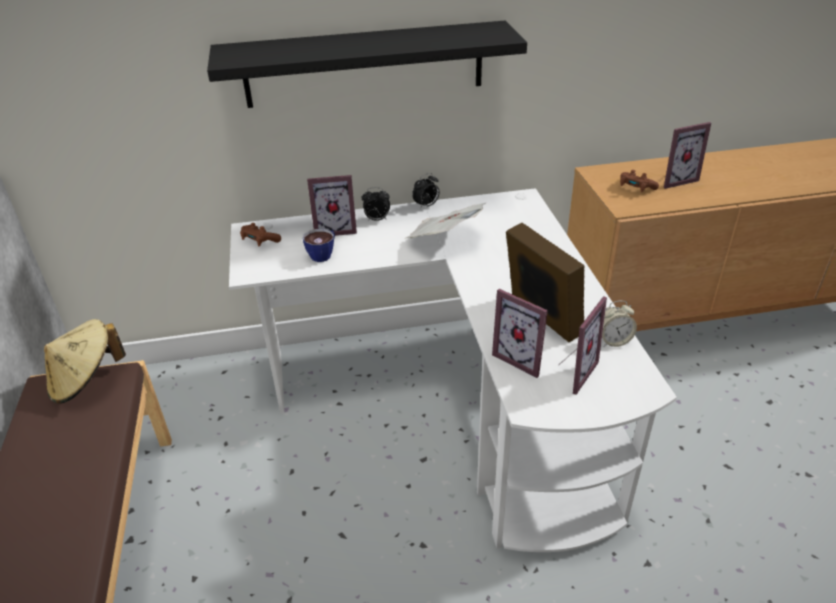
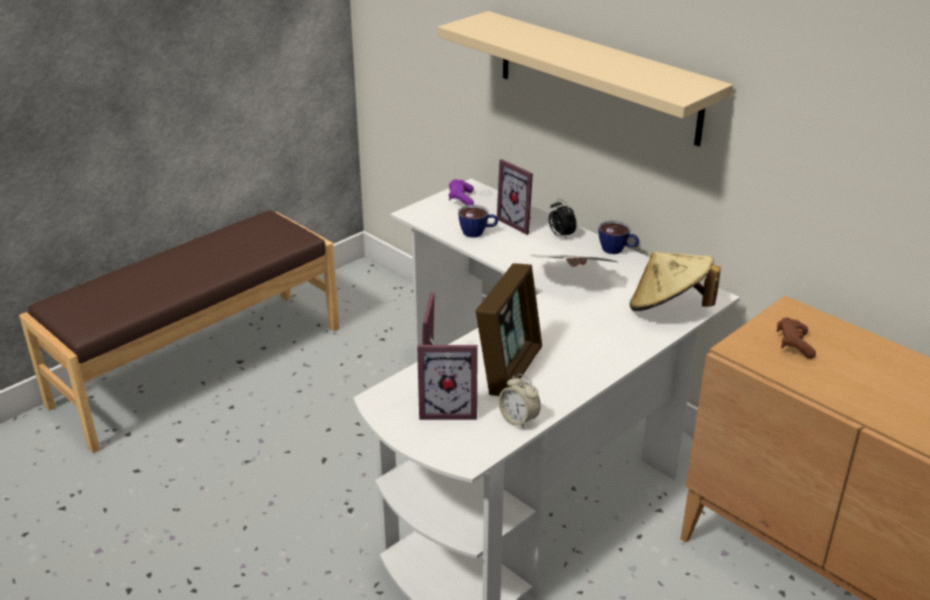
camera: 55 degrees right, 5 degrees down
(86, 380) = (285, 230): beige hat -> beige hat (668, 308)
(260, 241) = (461, 199): brown game controller -> purple game controller
(364, 64) = (597, 77): black shelf -> beige shelf
(426, 206) = (617, 250): alarm clock -> cup
(674, 179) = (855, 366): picture frame -> none

